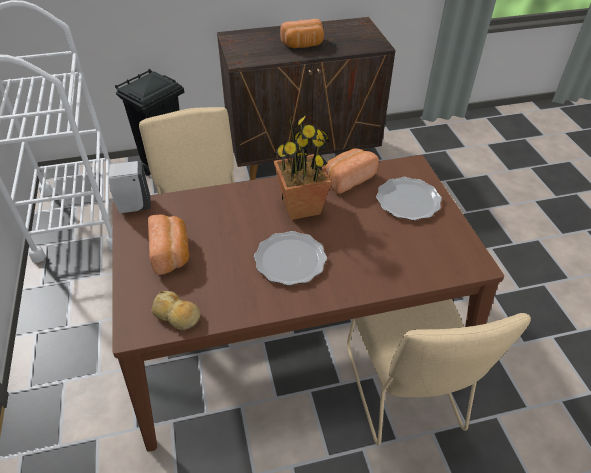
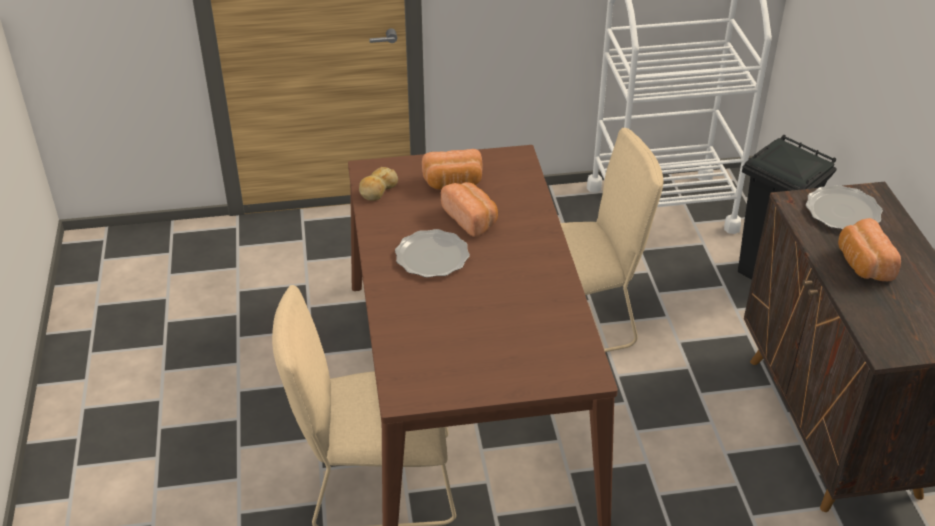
camera: 95 degrees right, 5 degrees down
(133, 207) = (522, 157): white soap dispenser -> none
(301, 206) = (514, 269): potted plant -> none
(347, 179) = (563, 310): bread -> bread (471, 219)
(408, 200) = (518, 358): plate -> plate (843, 211)

